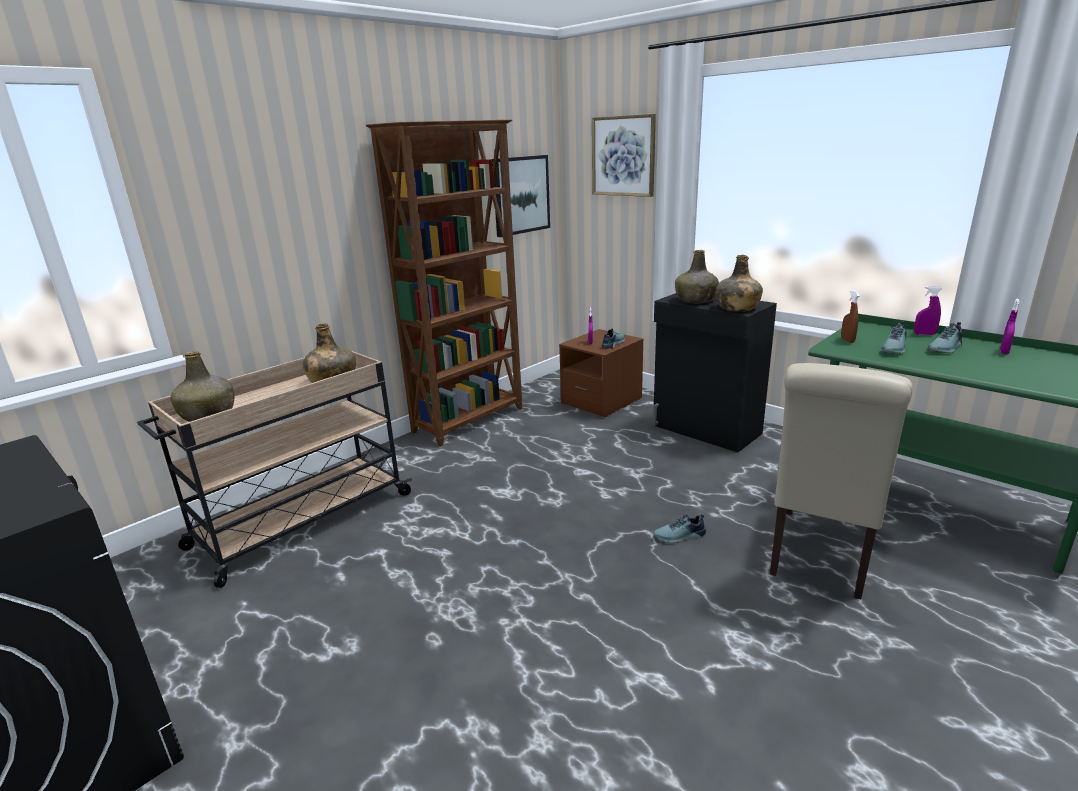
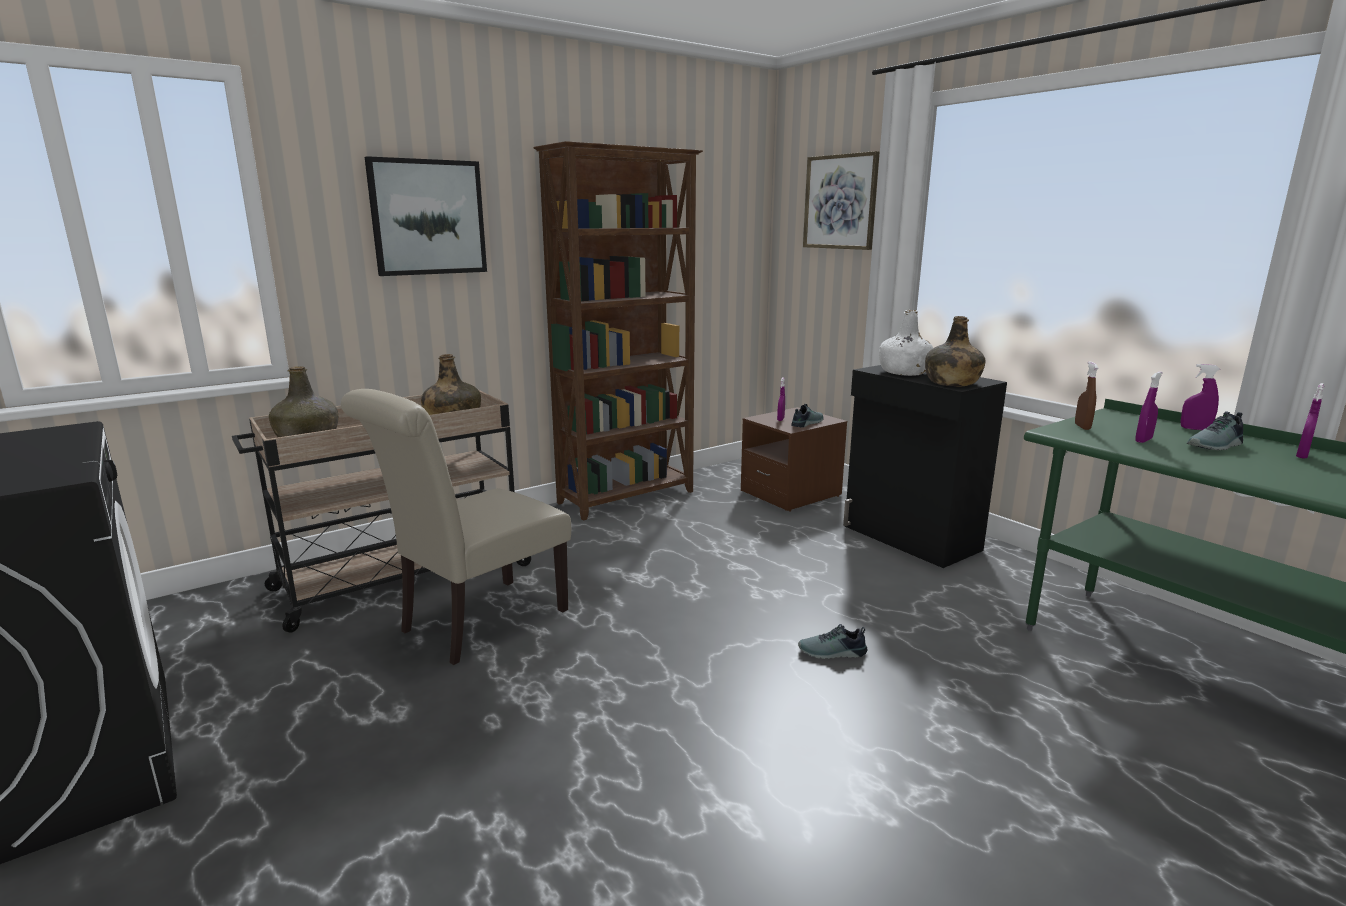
camera: 10 degrees right, 5 degrees down
(520, 195) = (717, 243): picture -> picture (428, 217)
(696, 300) = (904, 372): green bottle -> white bottle
(820, 556) = (1012, 702): beige chair -> beige chair (476, 623)
(895, 349) = (1143, 440): shoe -> purple spray bottle

